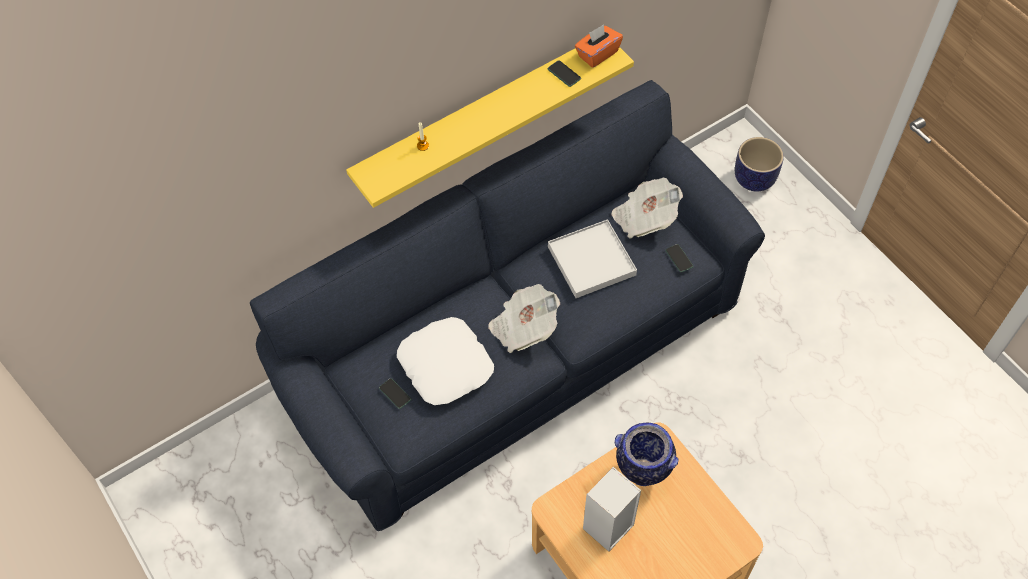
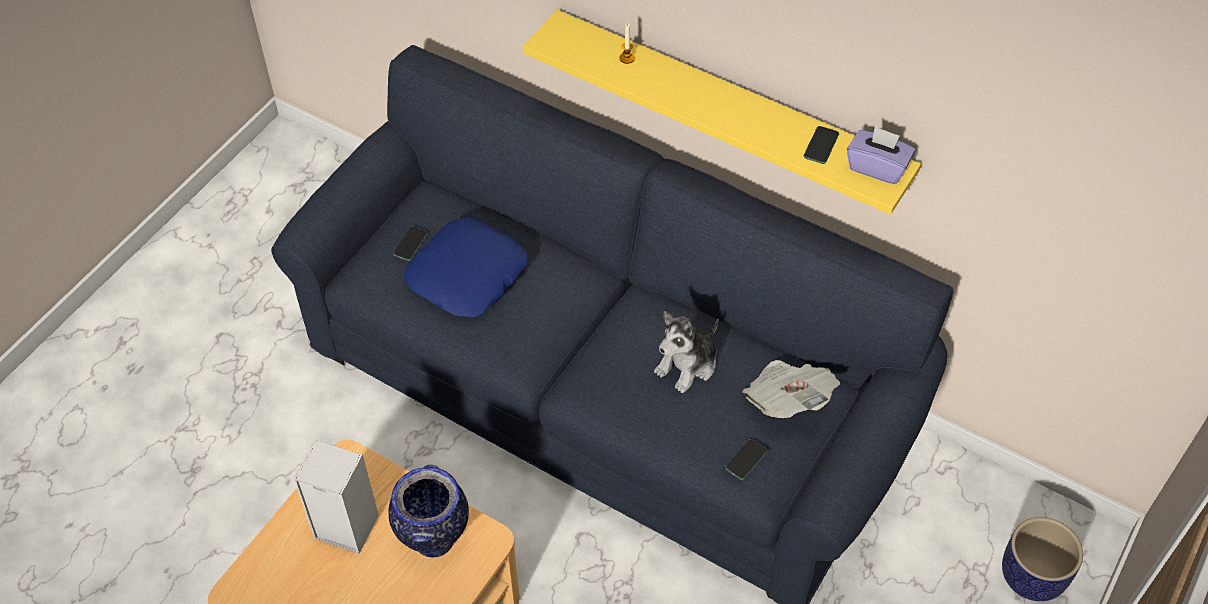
camera: 65 degrees right, 5 degrees down
(446, 365) = (468, 276): white pillow -> blue pillow
(523, 327) = (555, 330): newspaper -> none
(591, 261) = (688, 365): white tray -> plush toy
(597, 54) = (877, 167): orange tissue box -> purple tissue box

